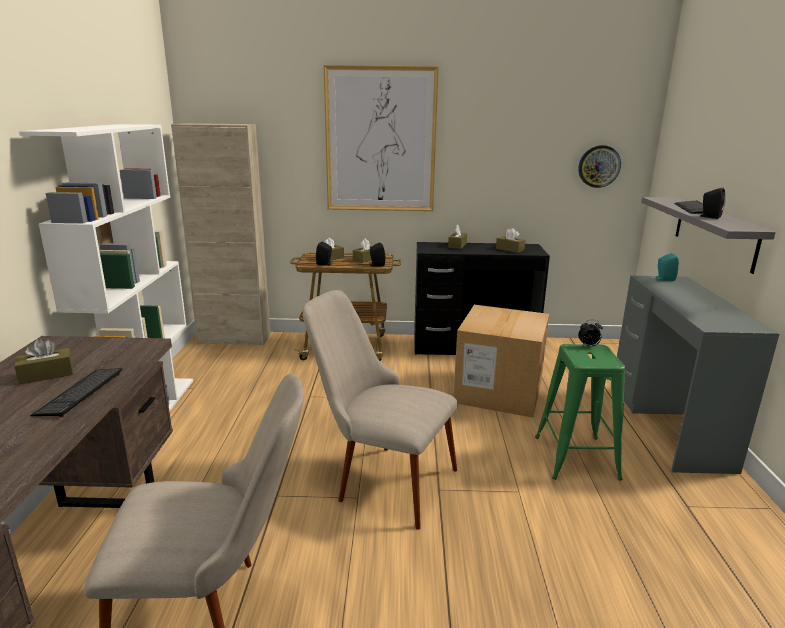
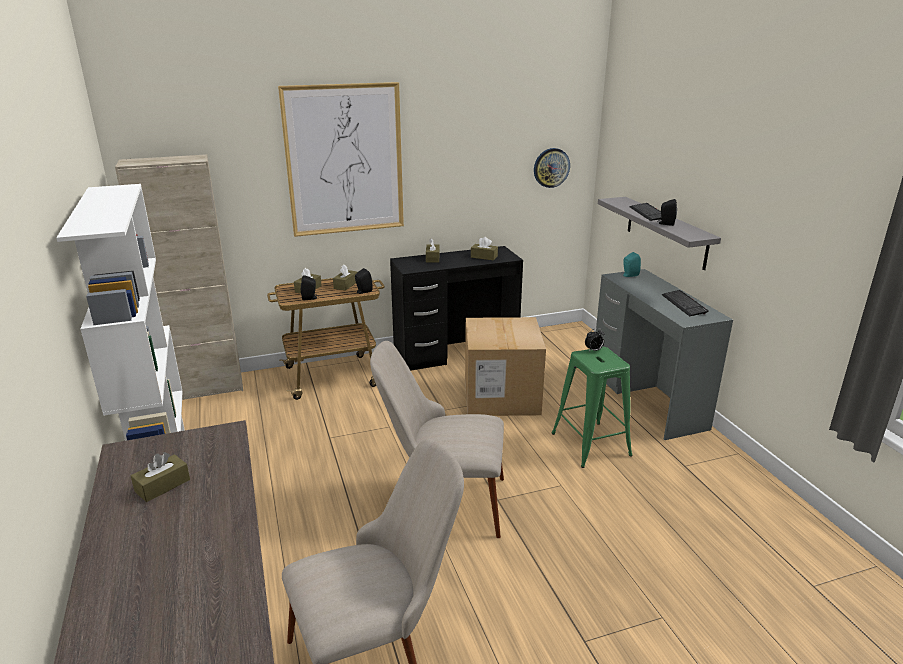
camera: 20 degrees left, 5 degrees up
(80, 393) = (220, 497): keyboard -> keyboard (684, 304)

